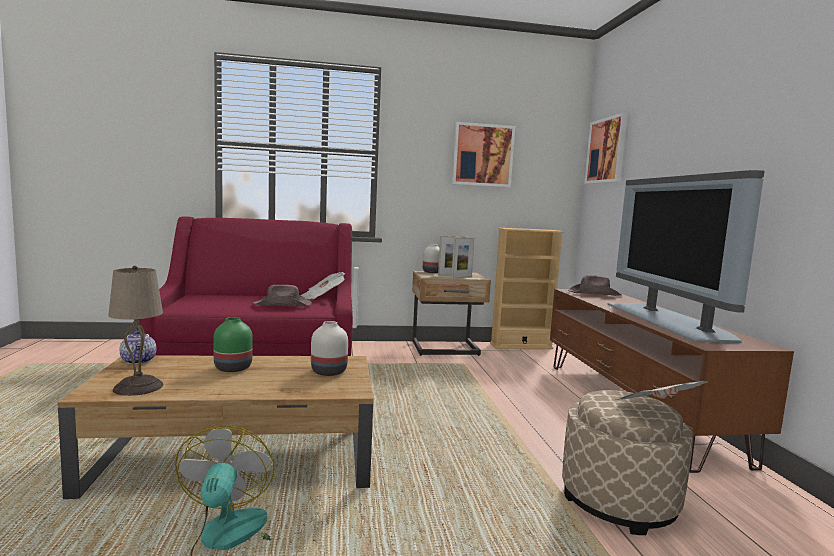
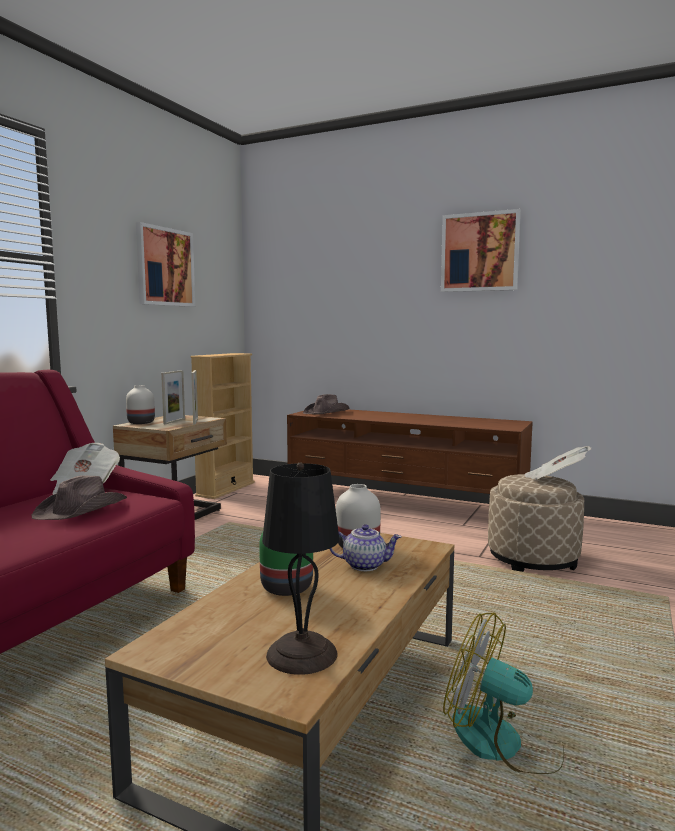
camera: 55 degrees left, 0 degrees up
(137, 387) = (302, 655): beige table lamp -> black table lamp
(139, 361) = (166, 645): teapot -> teapot (365, 565)
(606, 150) = (283, 267): picture -> picture (480, 252)
(669, 321) = (439, 420): television -> none

